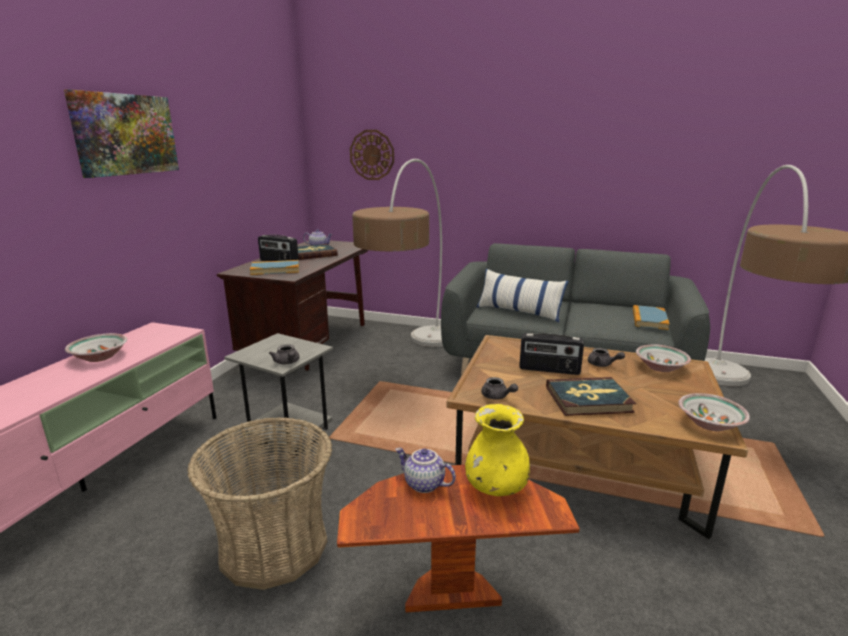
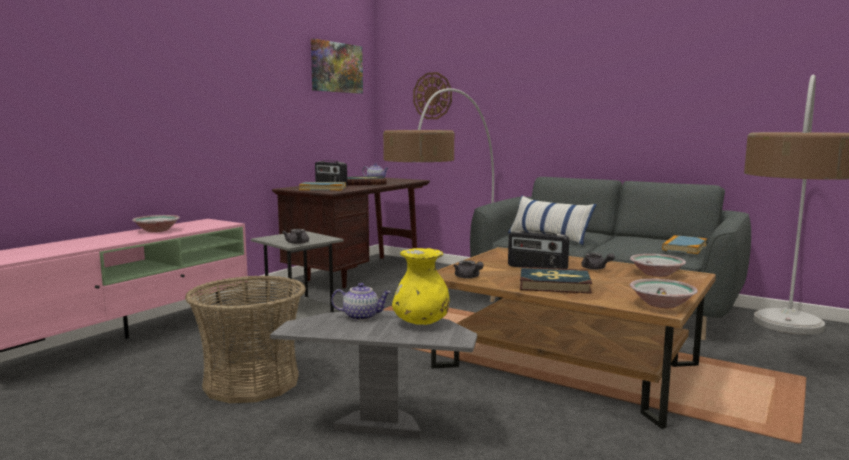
camera: 15 degrees right, 10 degrees down
(125, 134) = (206, 62): picture -> picture (336, 67)
(423, 484) = (361, 316): teapot -> teapot turned 135 degrees clockwise
(451, 594) = (380, 426): brown side table -> grey side table

